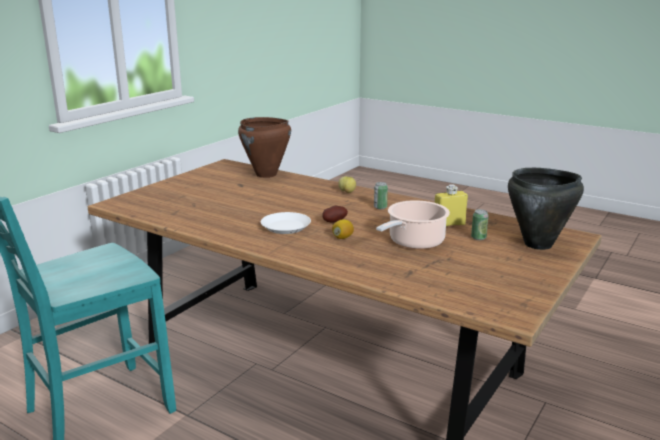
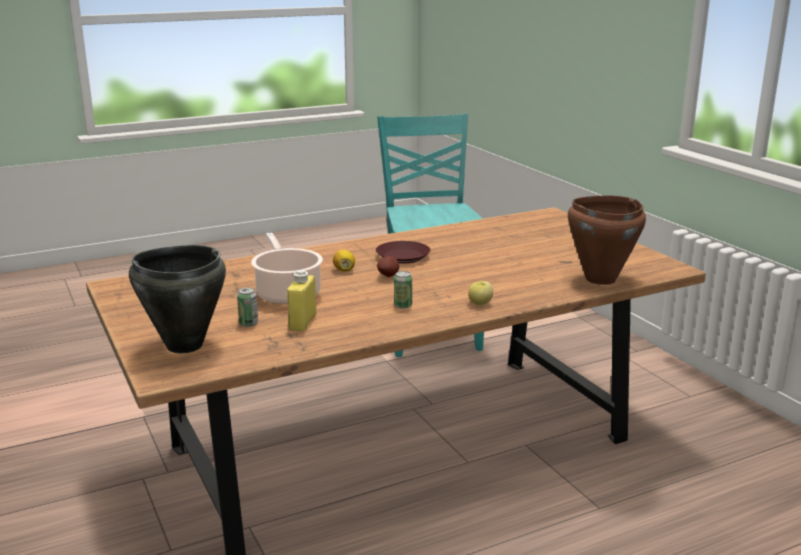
camera: 120 degrees right, 0 degrees up
(285, 227) = (403, 256): white plate -> brown plate

